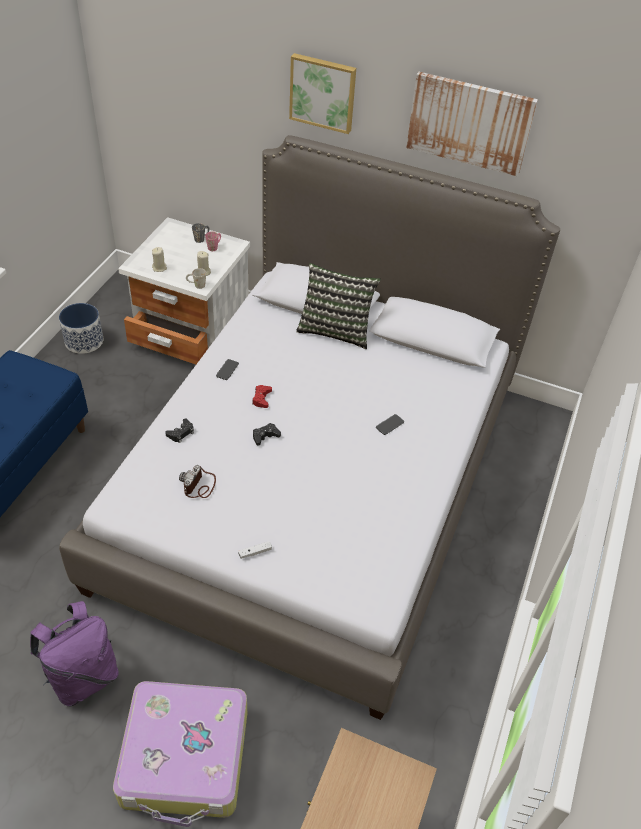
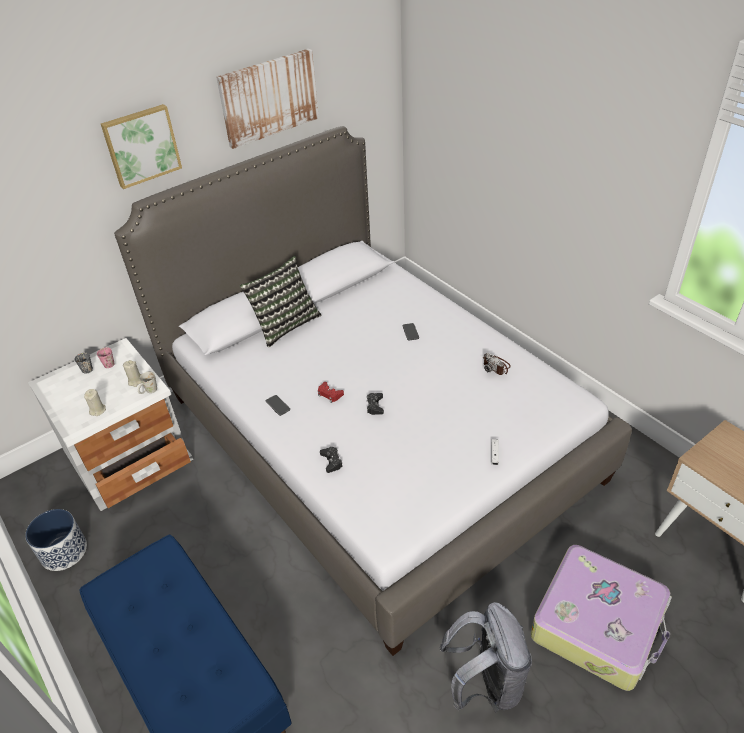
camera: 55 degrees left, 5 degrees down
(83, 676) = (485, 682): purple backpack -> grey backpack
(199, 486) = (404, 467): camera -> camera (496, 366)

